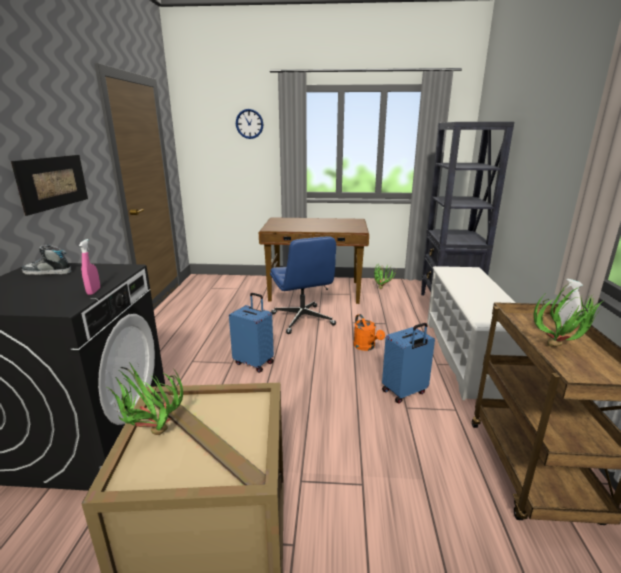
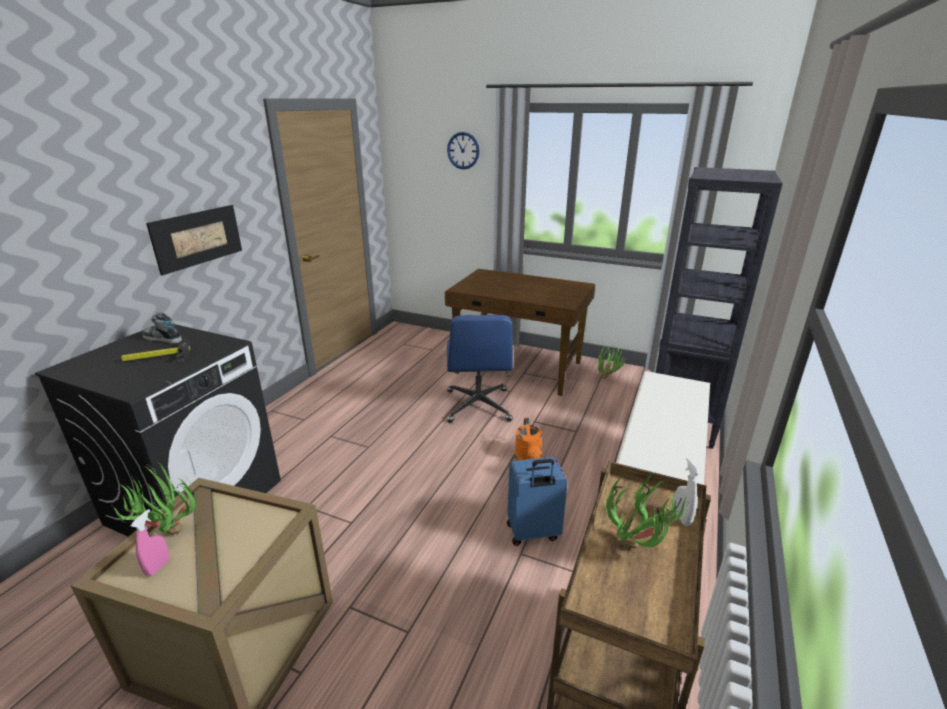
camera: 20 degrees right, 5 degrees up
(60, 285) = (157, 358): none -> hammer
(93, 291) = (175, 372): pink spray bottle -> pink spray bottle (158, 567)
(254, 362) = (390, 452): blue suitcase -> none

